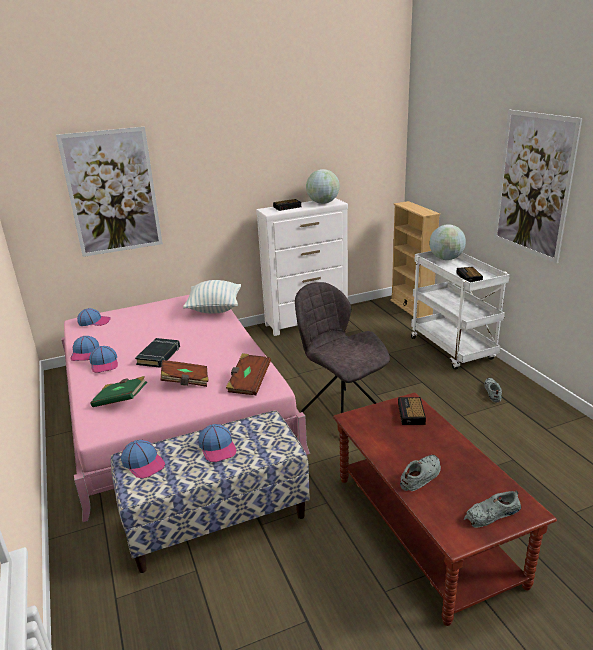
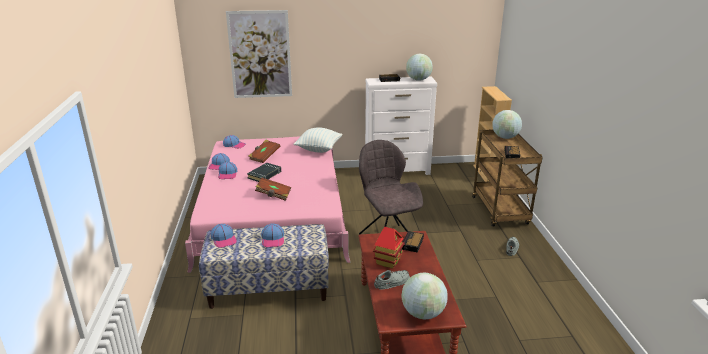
camera: 15 degrees right, 0 degrees up
(121, 400) = (227, 199): green book -> none
(248, 383) = (314, 203): brown book -> brown book (264, 157)
(396, 445) = (388, 261): none -> toy house
(453, 349) = (500, 211): white cart -> brown cart
(491, 514) = (423, 313): grey shoe -> globe
(533, 185) = (564, 88): picture -> none

